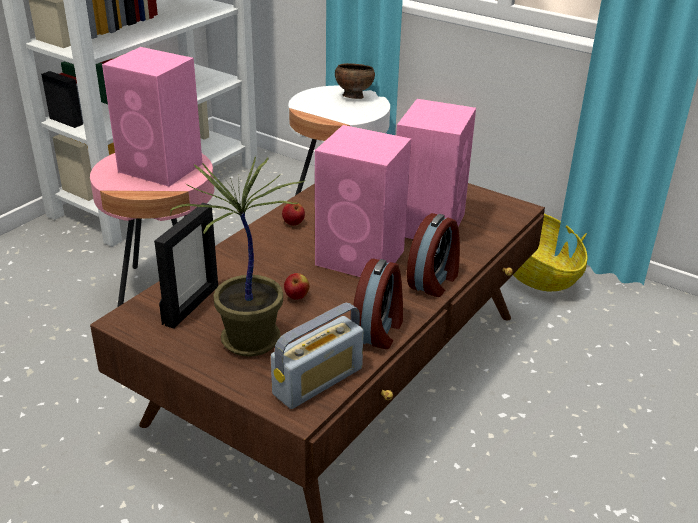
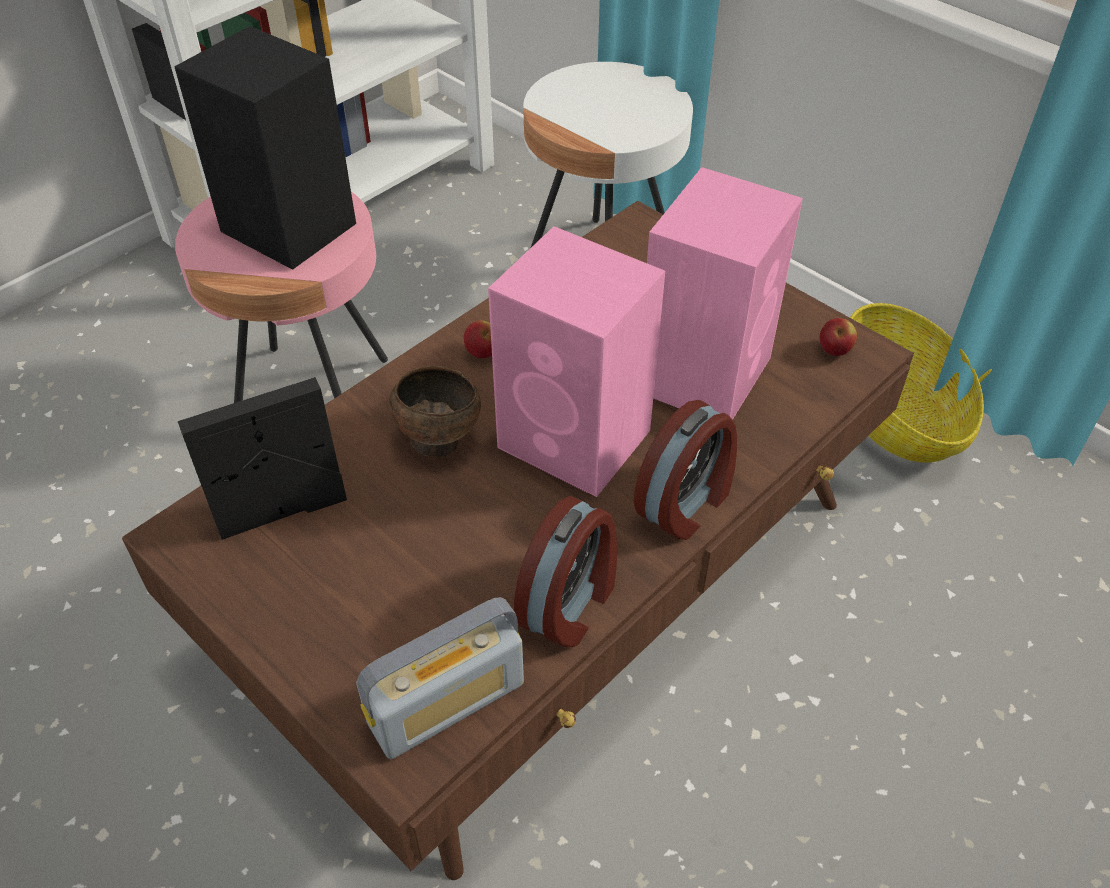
camera: 10 degrees right, 15 degrees up
(162, 168) = (291, 228): pink speaker -> black speaker
(191, 305) = (283, 513): picture frame -> picture frame turned 150 degrees counterclockwise
(248, 342) = (355, 603): potted plant -> none
(296, 297) = (452, 515): apple -> apple (834, 351)
(353, 97) = (634, 91): brown bowl -> brown bowl (437, 440)

